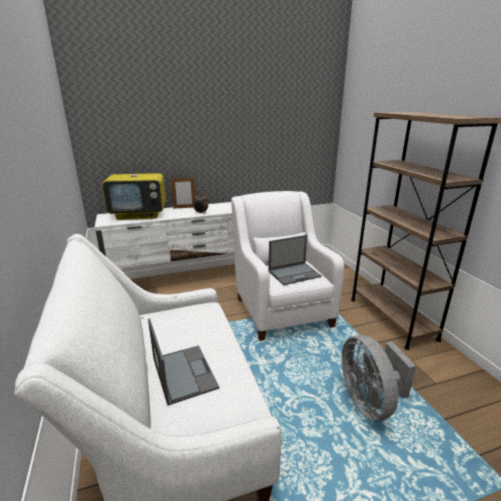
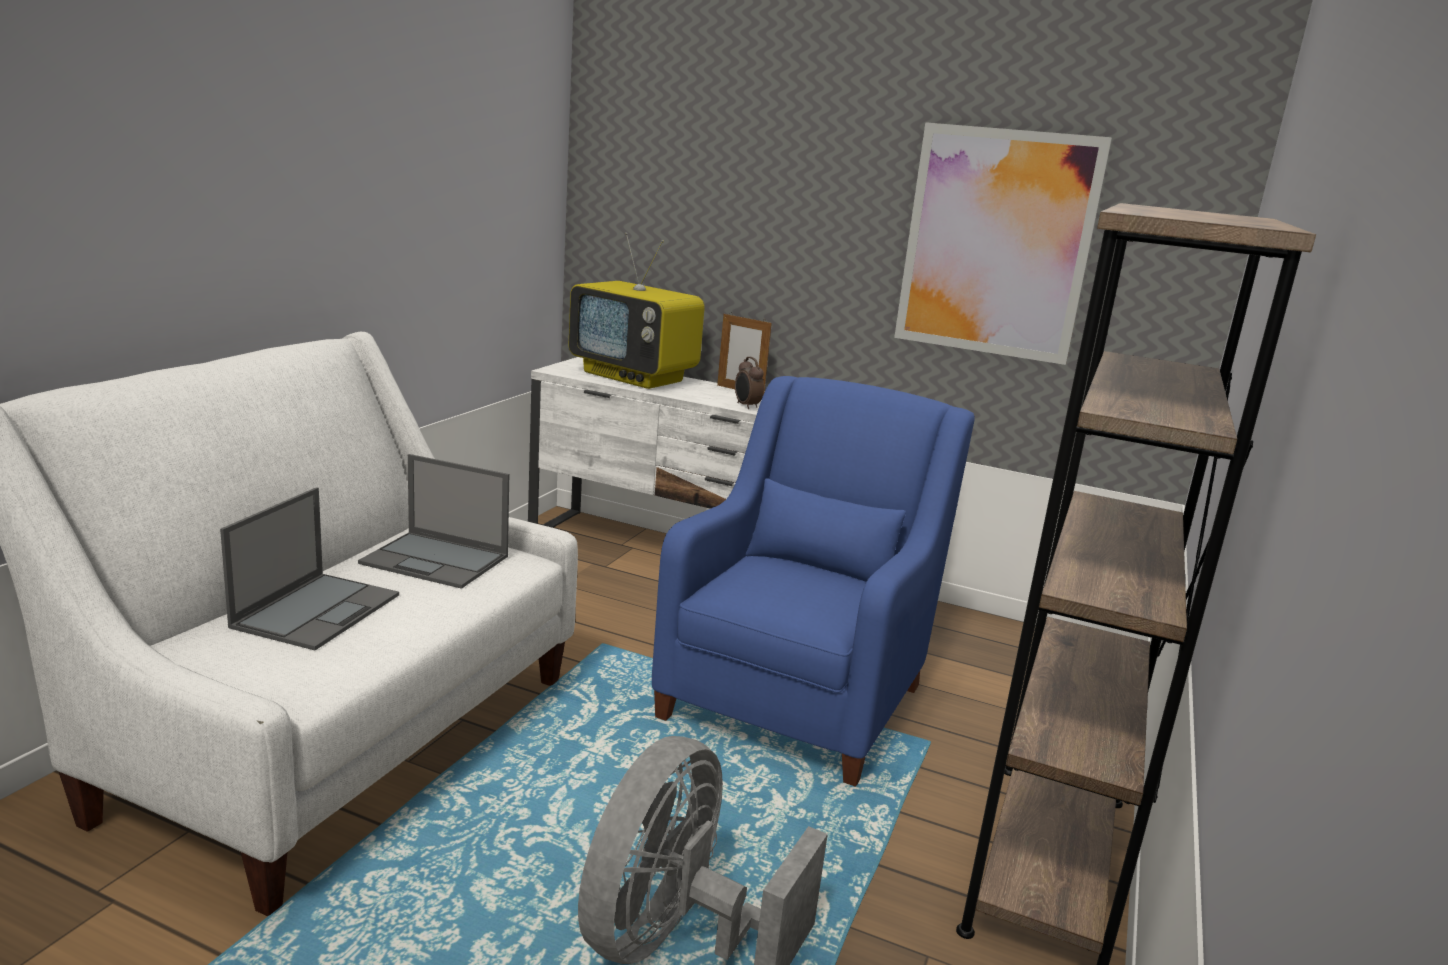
camera: 40 degrees right, 5 degrees down
(269, 130) = (996, 243): none -> picture
(281, 308) = (798, 695): white armchair -> blue armchair
(294, 273) = (790, 591): laptop -> laptop (436, 560)

